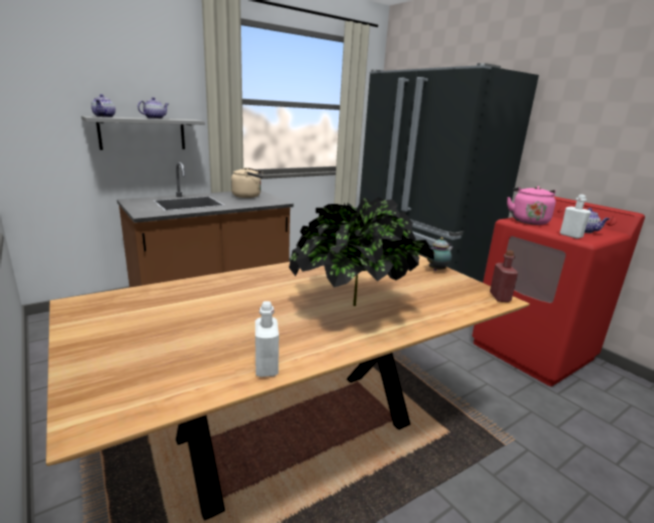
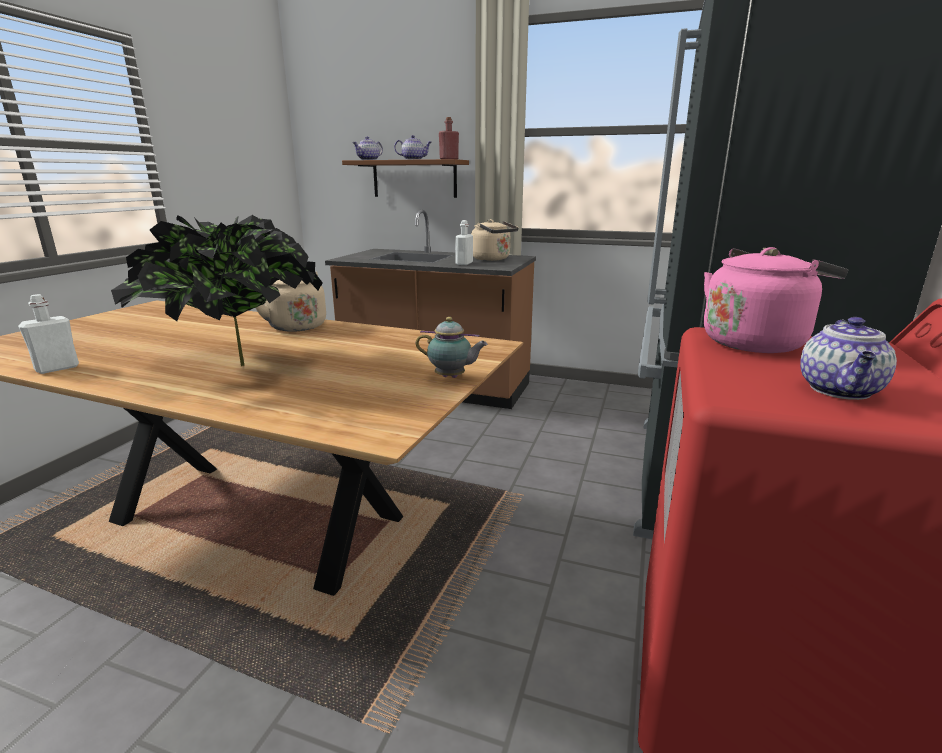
camera: 55 degrees right, 0 degrees up
(142, 133) = (414, 179): grey shelf -> brown shelf
(276, 274) = (295, 326): none -> beige kettle
(499, 297) = (388, 431): red bottle -> red bottle (449, 159)
(571, 235) = (728, 381): white bottle -> white bottle (464, 263)

